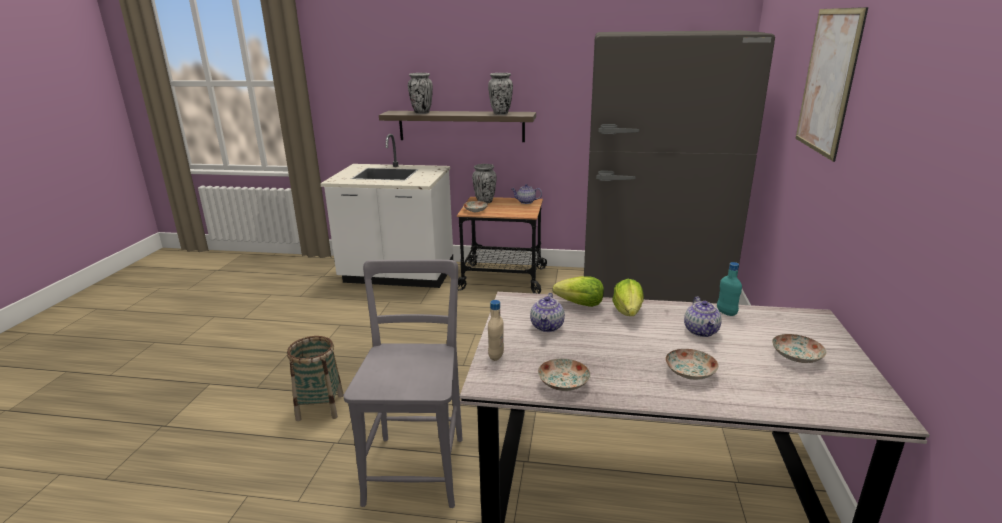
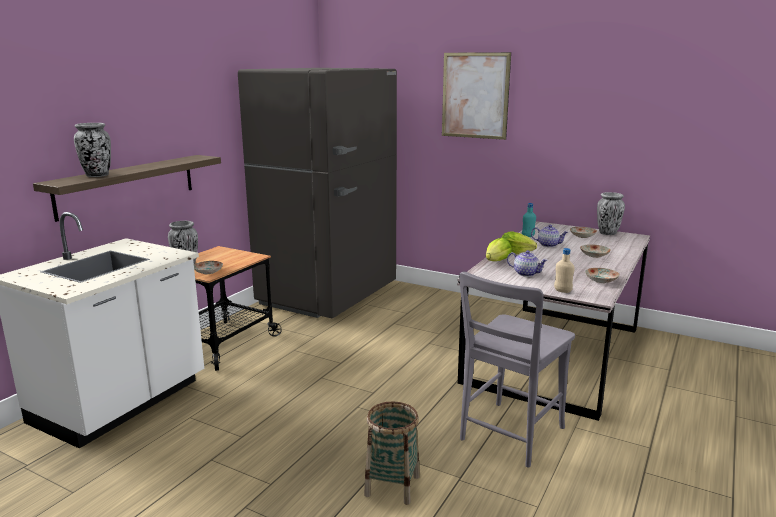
camera: 70 degrees left, 5 degrees down
(417, 465) = (509, 436): grey chair -> grey chair turned 75 degrees counterclockwise
(501, 113) = (182, 160): vase -> vase (607, 233)
(526, 202) = (218, 252): teapot -> none

